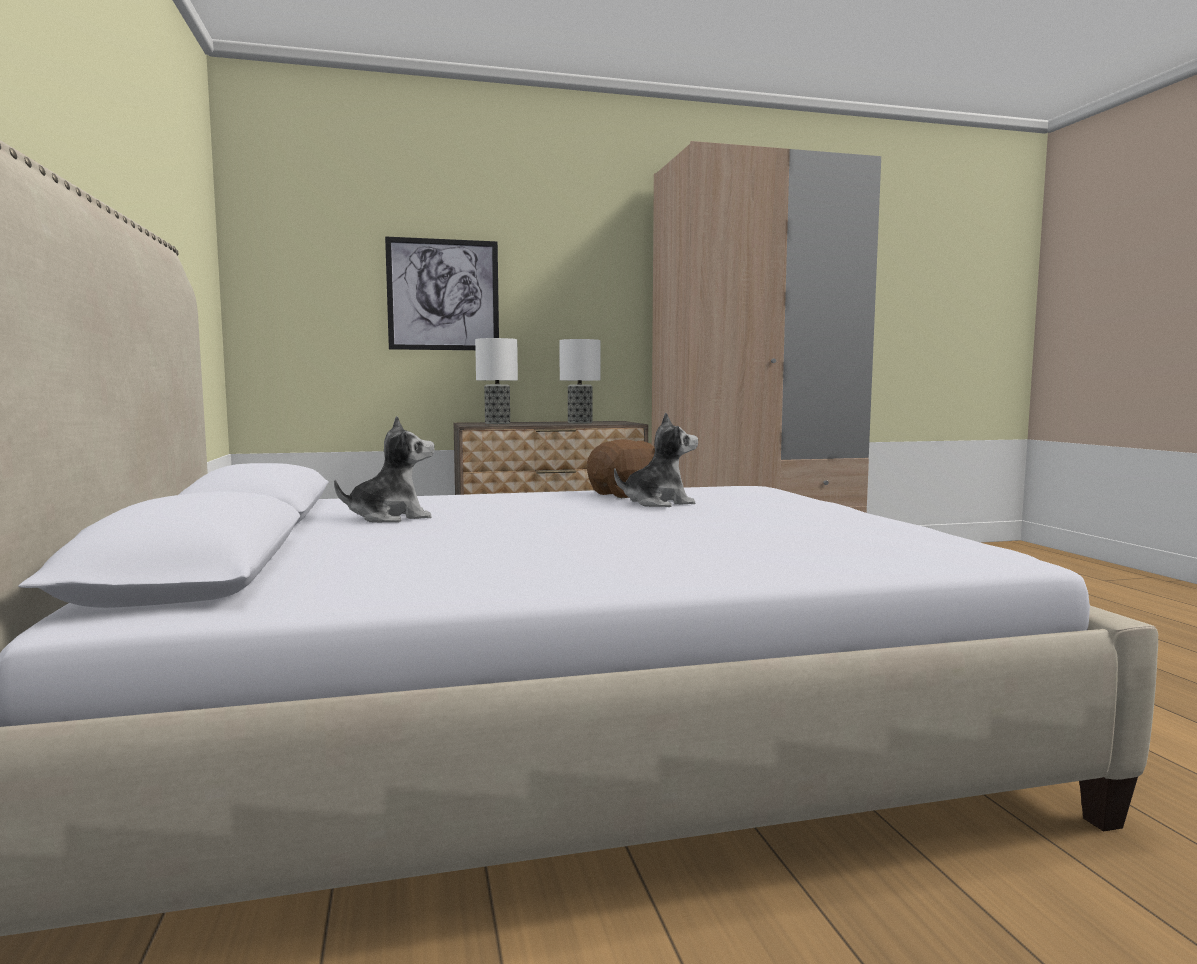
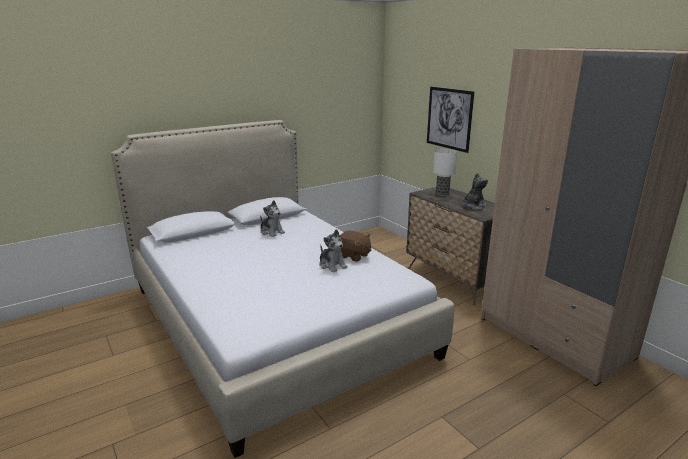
camera: 70 degrees right, 15 degrees up
(579, 423) = (473, 206): table lamp -> plush toy

